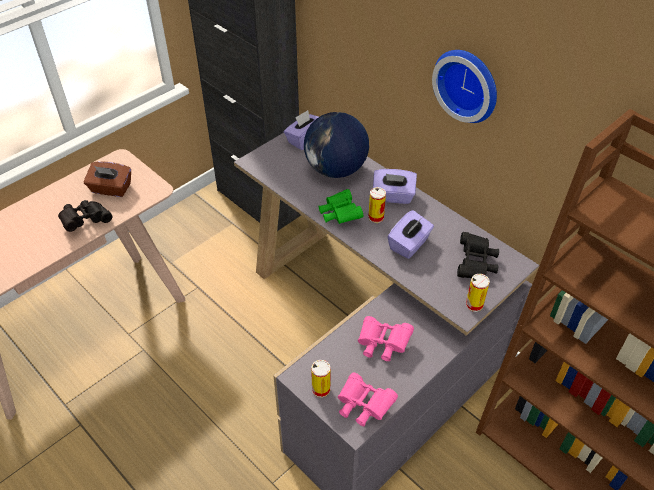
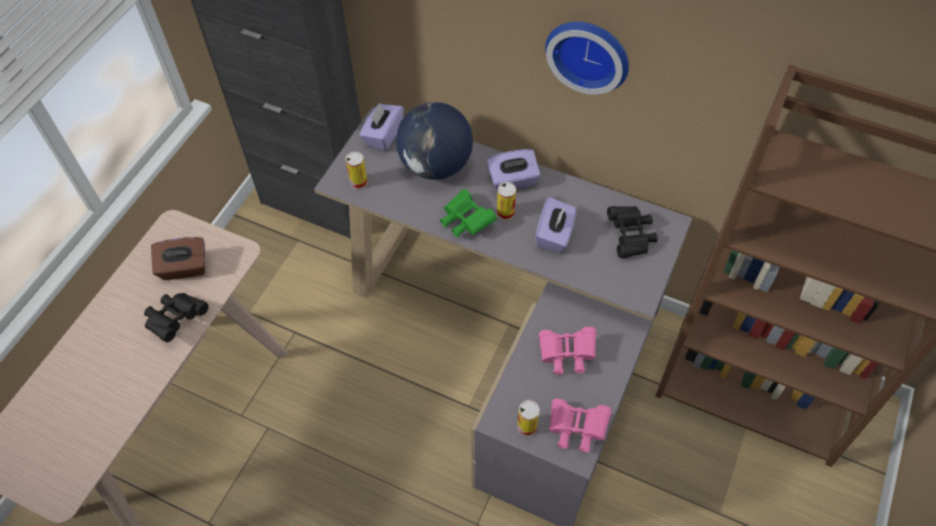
camera: 20 degrees left, 10 degrees up
(474, 305) = (647, 284): can -> can (358, 182)

